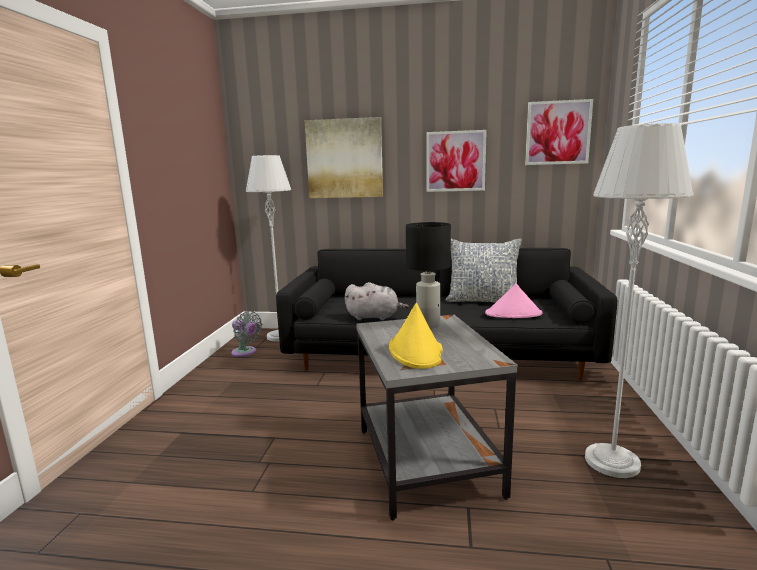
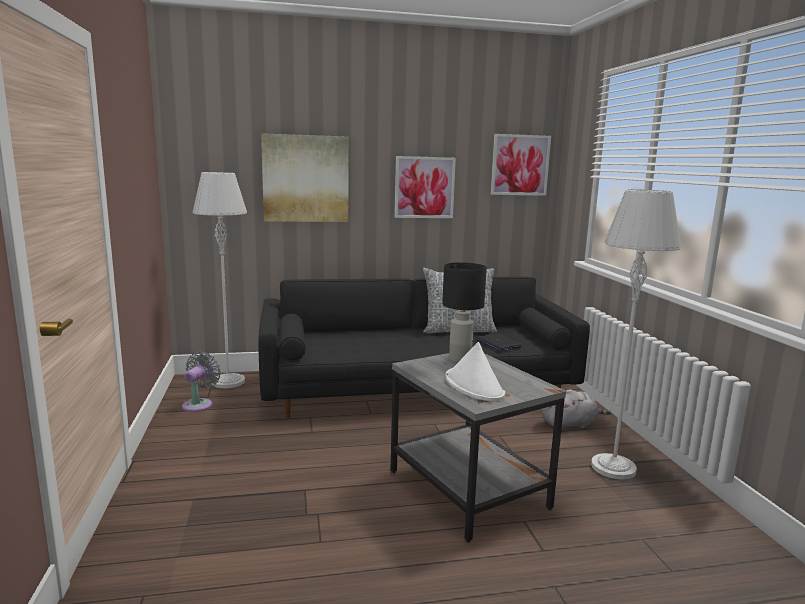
camera: 20 degrees left, 0 degrees up
(245, 352) = (199, 404): grey fan -> grey fan turned 90 degrees counterclockwise
(375, 317) = (366, 354): grey plush toy -> grey plush toy (569, 424)
(416, 351) = (474, 385): yellow hat -> white hat
(513, 314) = (497, 343): pink hat -> laptop

